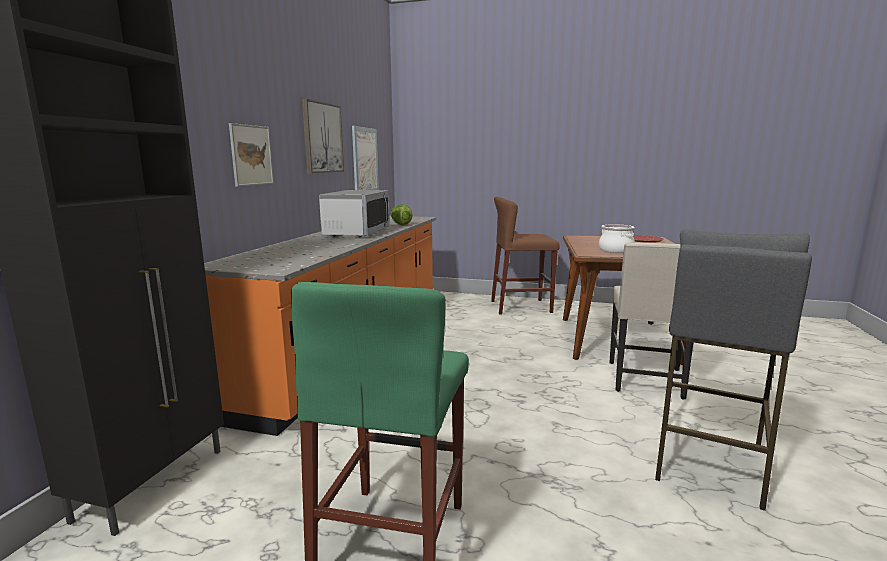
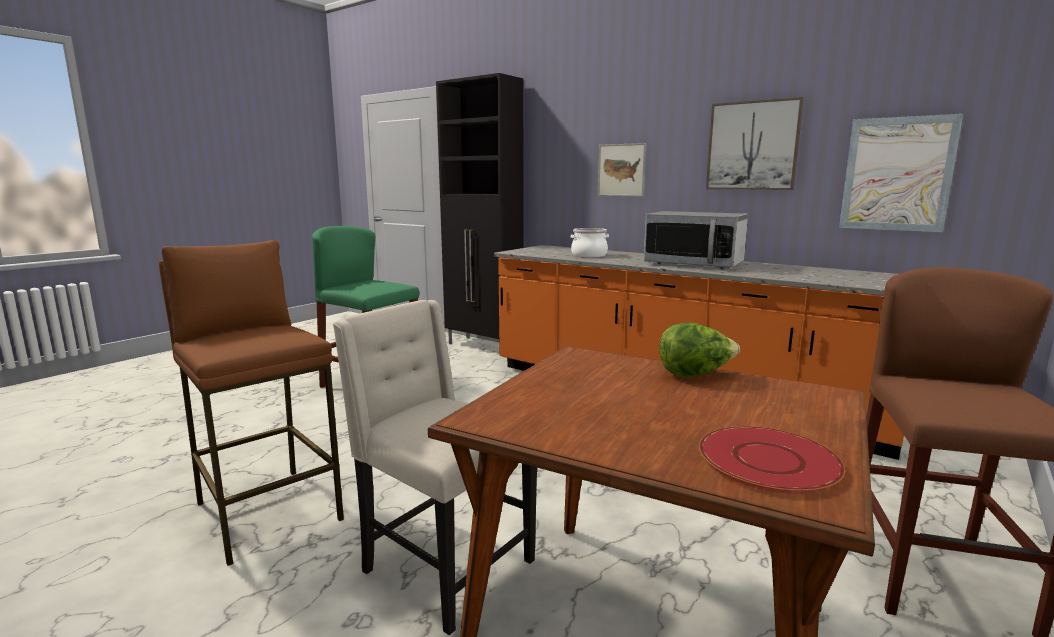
camera: 110 degrees right, 0 degrees up
(400, 224) = (784, 276): lettuce -> lettuce (695, 374)
(616, 250) = (598, 380): cooking pot -> cooking pot (589, 255)
(707, 461) = (268, 511): grey stool -> brown stool

